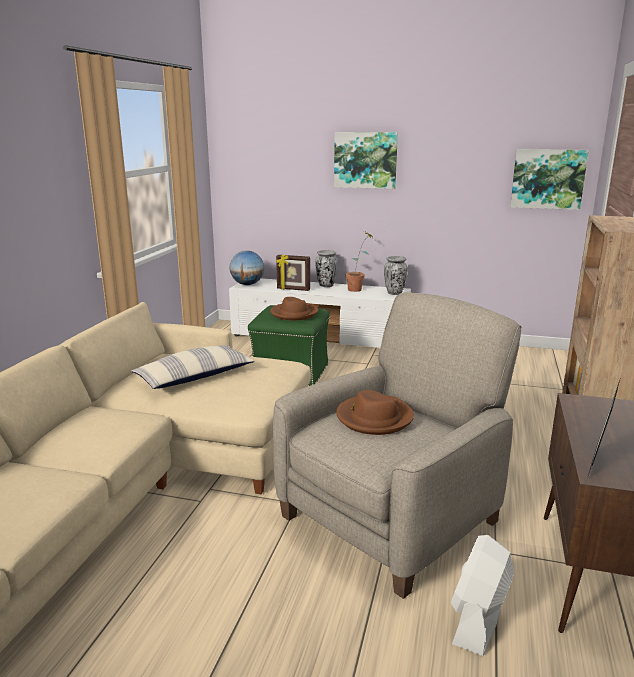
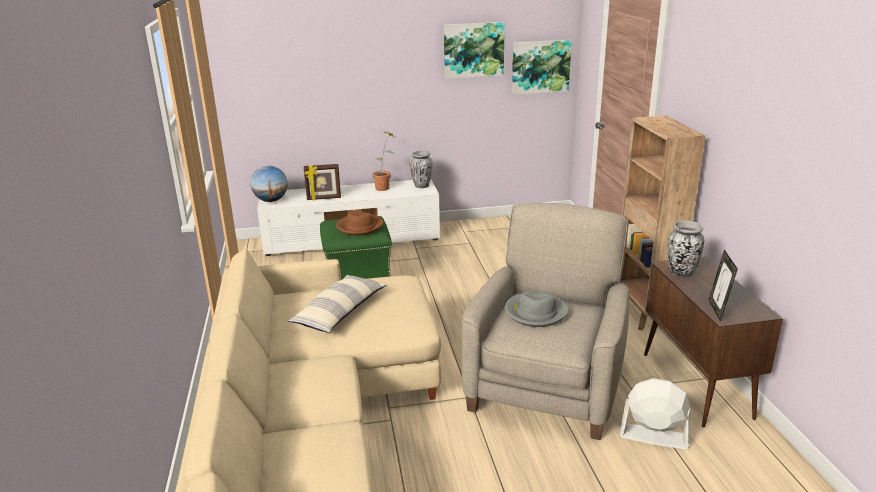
camera: 25 degrees left, 5 degrees up
(326, 285) = (351, 188): vase -> vase (681, 273)
(365, 160) = (376, 61): picture -> picture (473, 49)
(374, 418) = (535, 312): brown hat -> grey hat
(478, 619) = (653, 436): white fan -> white fan turned 105 degrees clockwise

